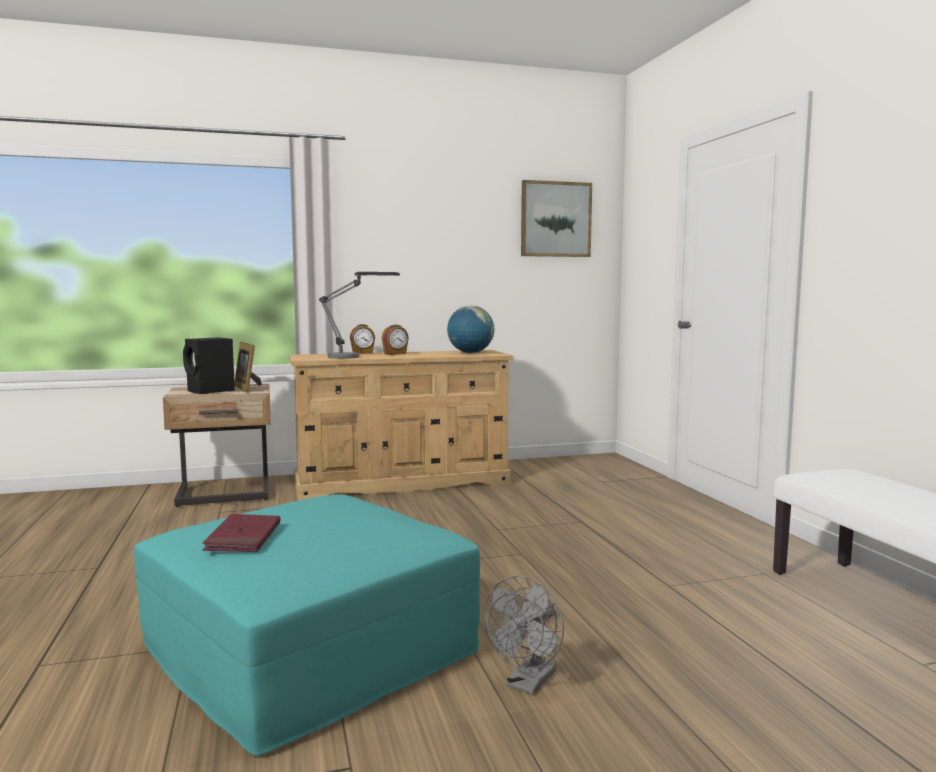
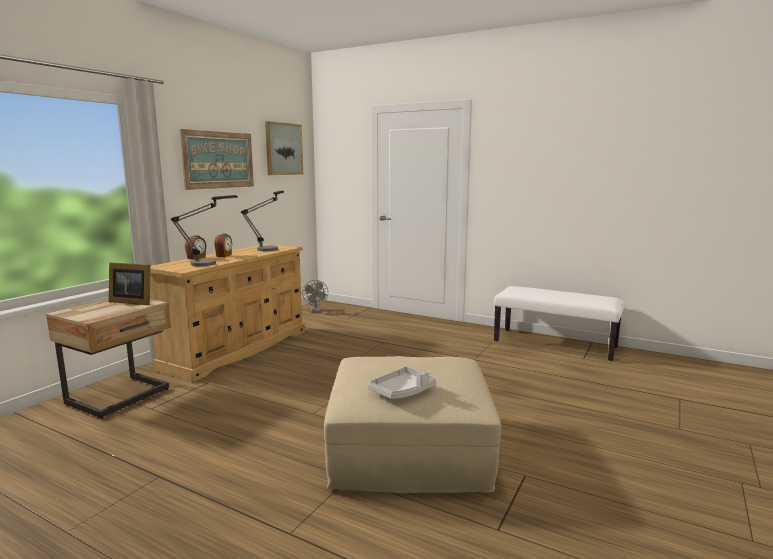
camera: 45 degrees left, 5 degrees up
(211, 391) = (110, 310): black speaker -> none
(243, 537) = (402, 391): red book -> grey tray
(308, 650) = (408, 448): turquoise ottoman -> beige ottoman
(434, 233) = (219, 160): none -> picture
(470, 353) = (270, 248): globe -> table lamp
(527, 684) = (510, 417): grey fan -> grey fan (316, 311)

